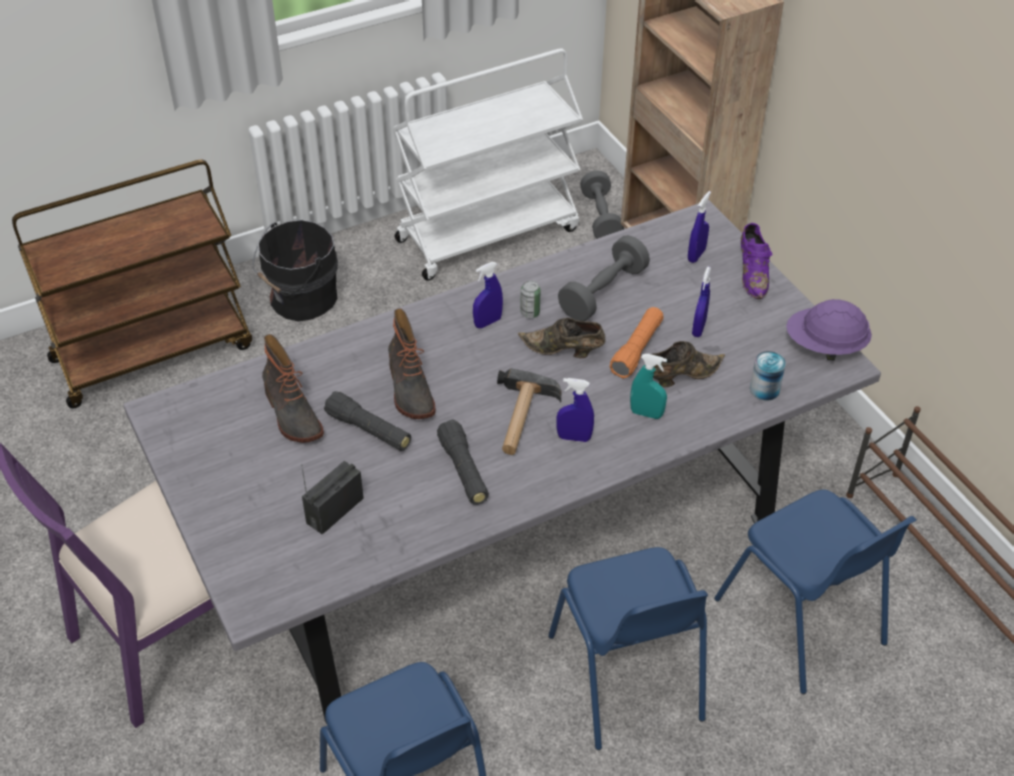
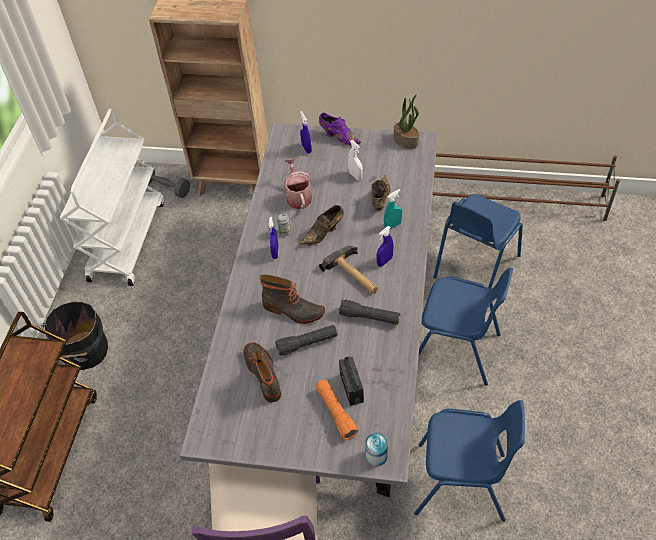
camera: 50 degrees left, 5 degrees up
(291, 414) = (264, 373): boot -> boot turned 120 degrees counterclockwise
(603, 292) = (298, 196): grey dumbbell -> watering can
(637, 349) = (348, 205): orange flashlight -> orange flashlight (336, 413)
(698, 328) = (355, 176): blue spray bottle -> white spray bottle
(764, 389) = (414, 176): can -> can (376, 456)
(801, 622) = (475, 267): blue chair -> blue chair turned 120 degrees clockwise
(824, 346) = (406, 140): purple hard hat -> potted plant

